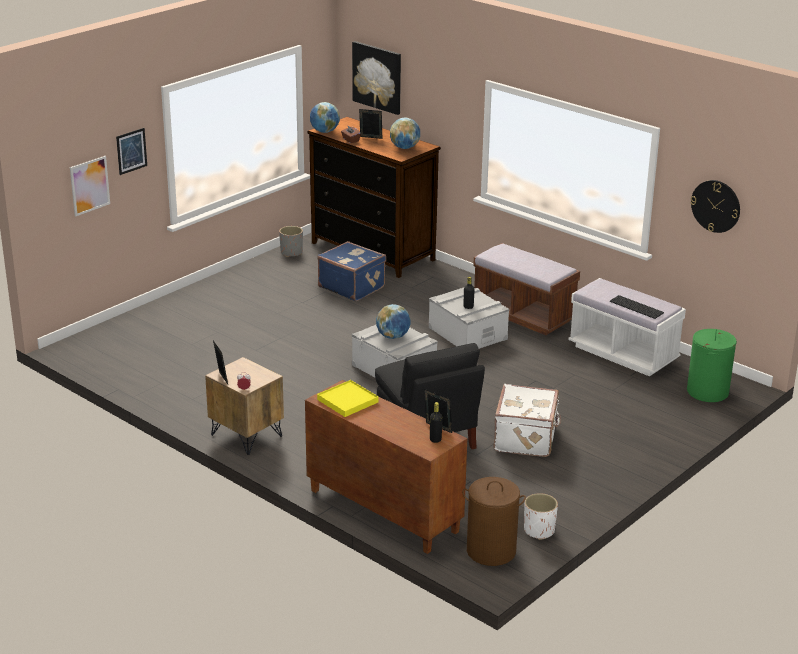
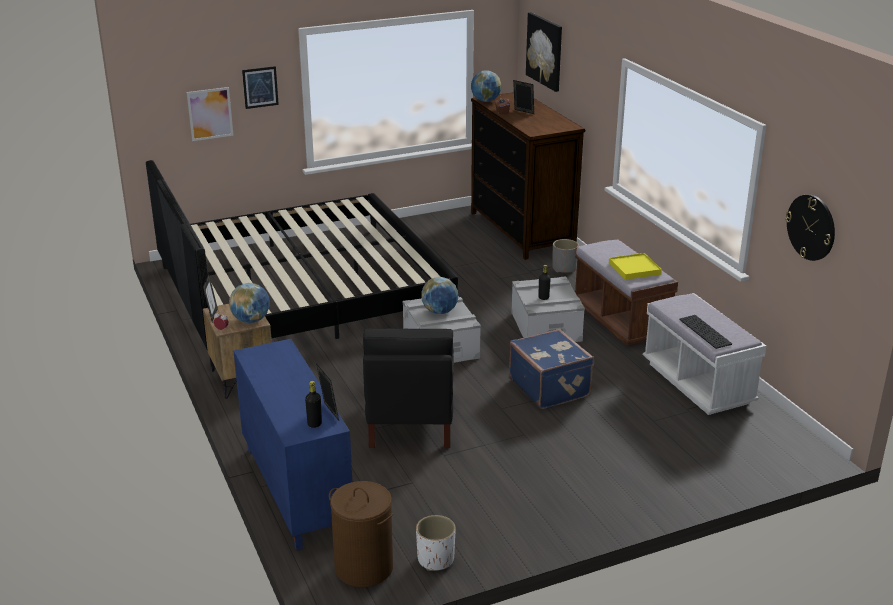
camera: 25 degrees right, 0 degrees up
(221, 346) = (301, 290): none -> bed
(291, 252) = (444, 218): grey planter -> grey planter (564, 268)
(347, 401) = (271, 361): yellow tray -> yellow tray (634, 268)
(352, 287) = (472, 259): blue suitcase -> blue suitcase (550, 387)
(382, 511) = (294, 490): brown cabinet -> blue cabinet
(405, 147) = (547, 125): globe -> globe (251, 320)
(526, 439) = (512, 451): white suitcase -> none
(707, 392) = (764, 449): green laundry basket -> none

